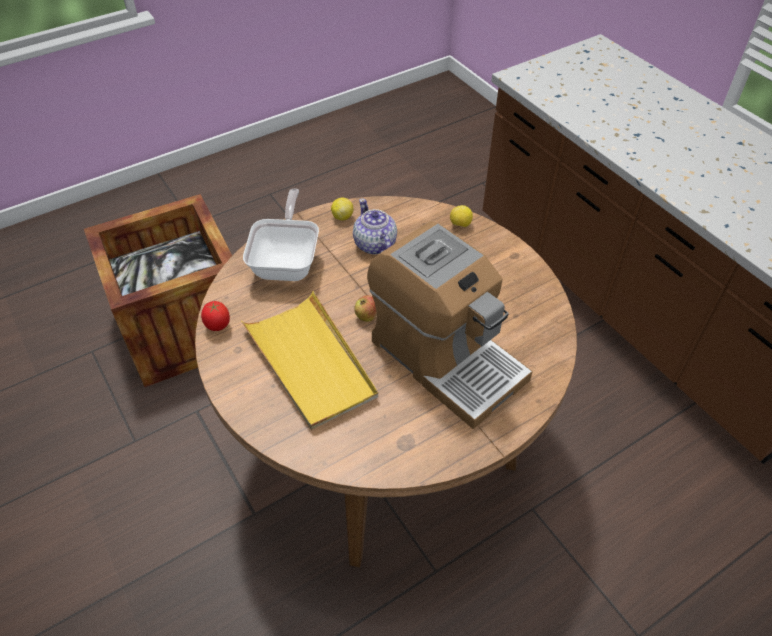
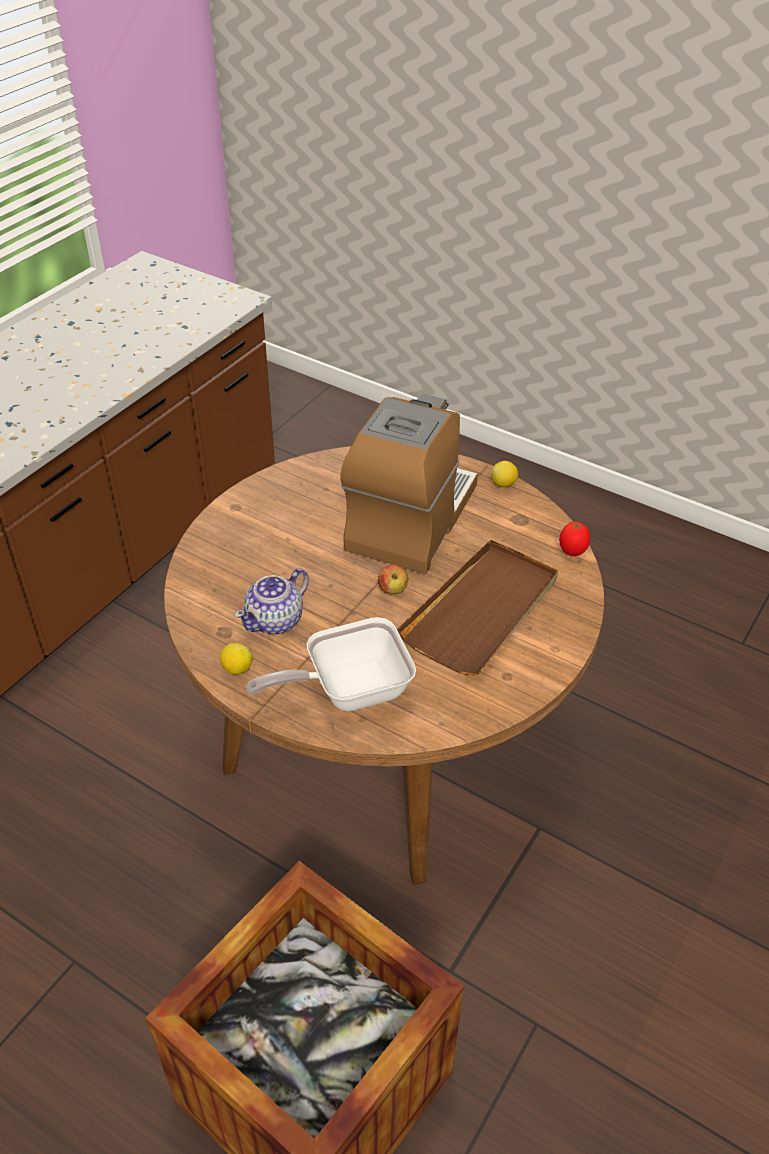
camera: 115 degrees left, 5 degrees down
(218, 326) = (489, 709): tomato -> tomato (572, 552)
(310, 362) = (482, 610): yellow tray -> brown tray
(460, 225) = (202, 559): lemon -> lemon (503, 484)

